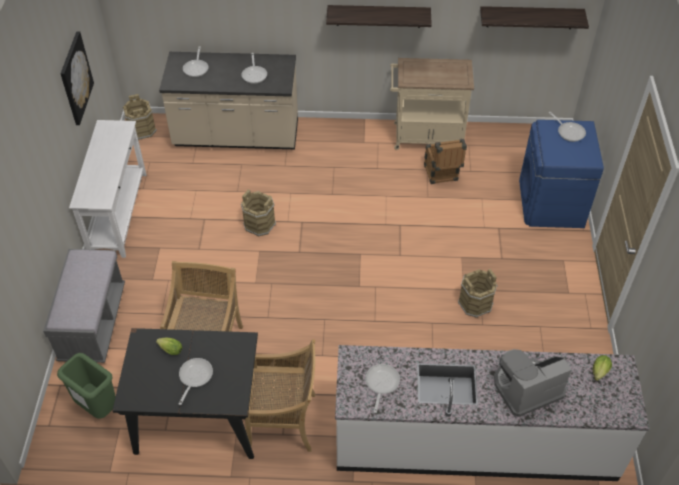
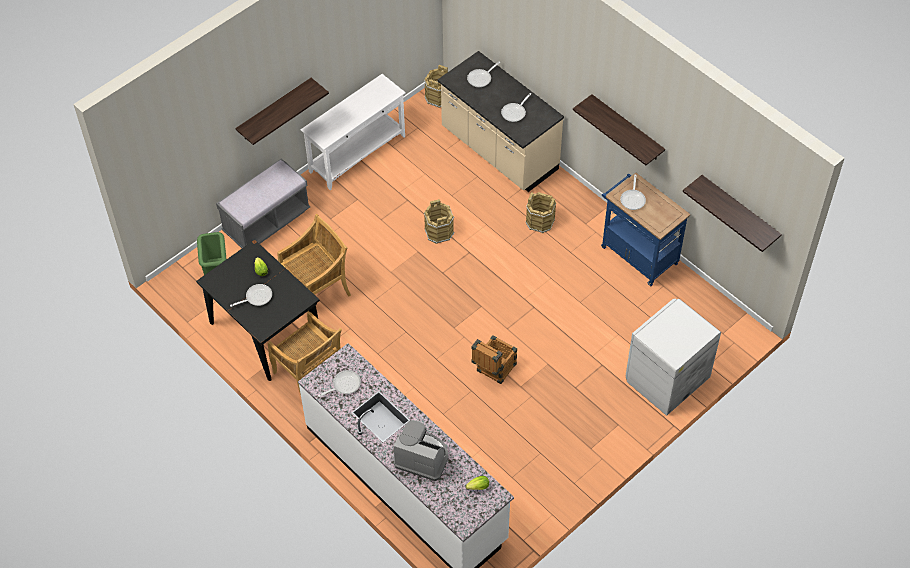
camera: 45 degrees right, 5 degrees up
(44, 190) = (274, 110): none -> shelf
(75, 78) = (365, 38): picture -> none
(425, 137) = (637, 254): beige cart -> blue cart
(441, 176) = (610, 294): crate -> crate (493, 371)
(475, 304) = (516, 402): brown bucket -> brown bucket (540, 222)
(550, 203) = (665, 378): blue washing machine -> white washing machine
(569, 132) = (688, 325): frying pan -> frying pan (633, 199)

